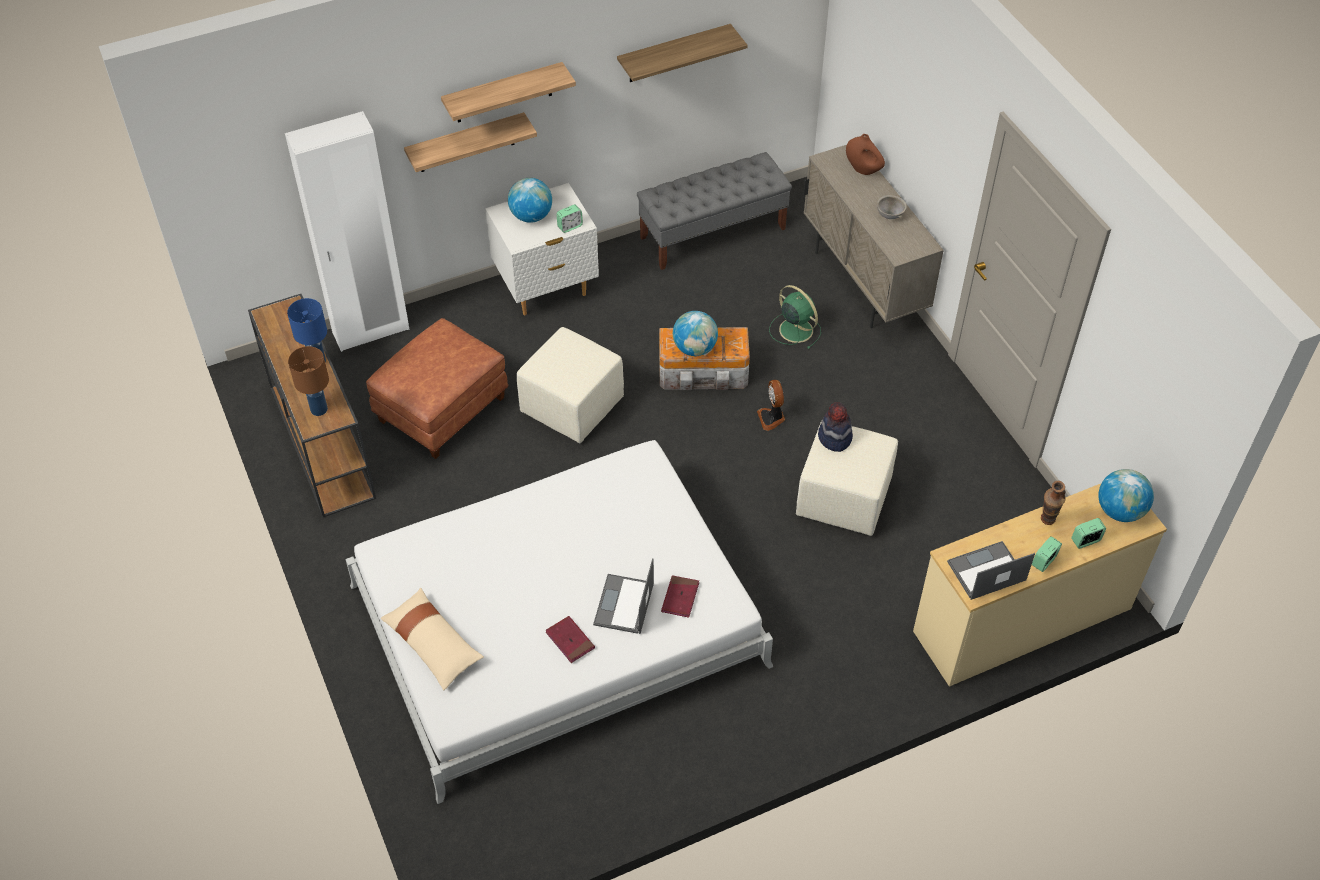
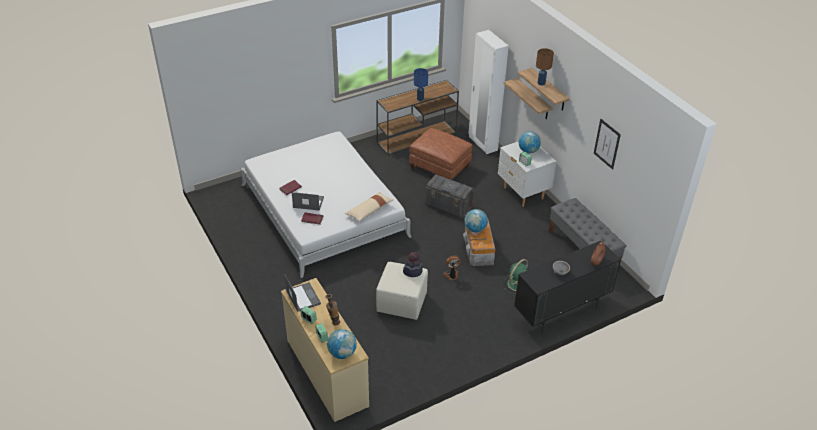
camera: 85 degrees right, 10 degrees down
(319, 409) = (394, 102): brown table lamp -> brown table lamp (541, 83)
(433, 644) = (291, 154): beige pillow -> beige pillow (369, 210)
(572, 405) = (449, 206): beige ottoman -> grey storage box
(674, 54) = (607, 144): shelf -> picture
(863, 283) = (561, 312): beige cabinet -> black cabinet

